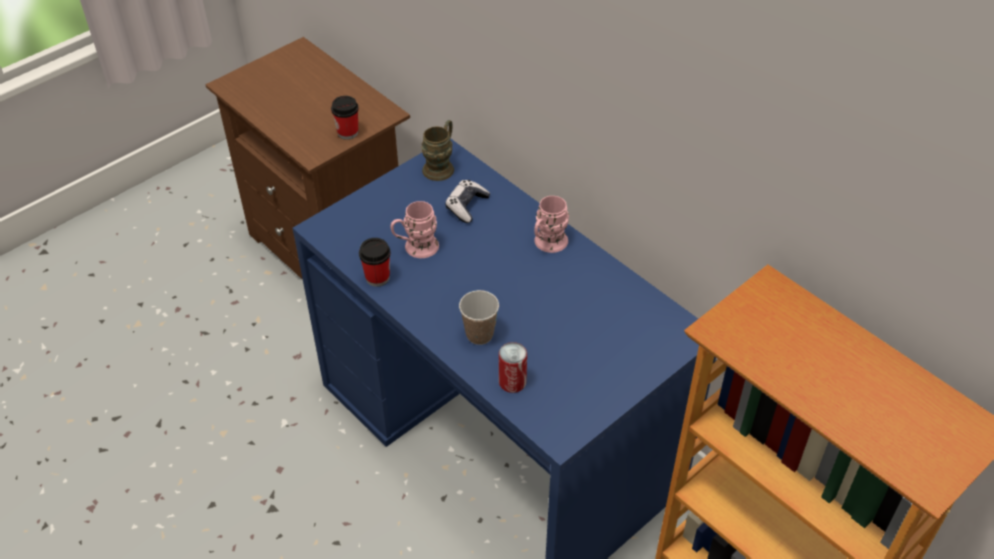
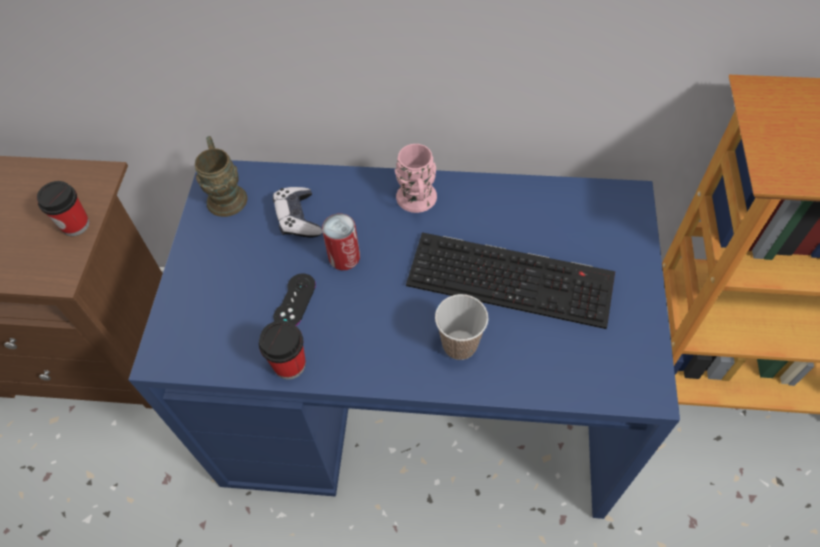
camera: 40 degrees left, 10 degrees up
(415, 248) = (294, 301): pink mug -> black game controller
(512, 382) = (544, 370): can -> can (344, 257)
(554, 324) = (513, 278): none -> keyboard

